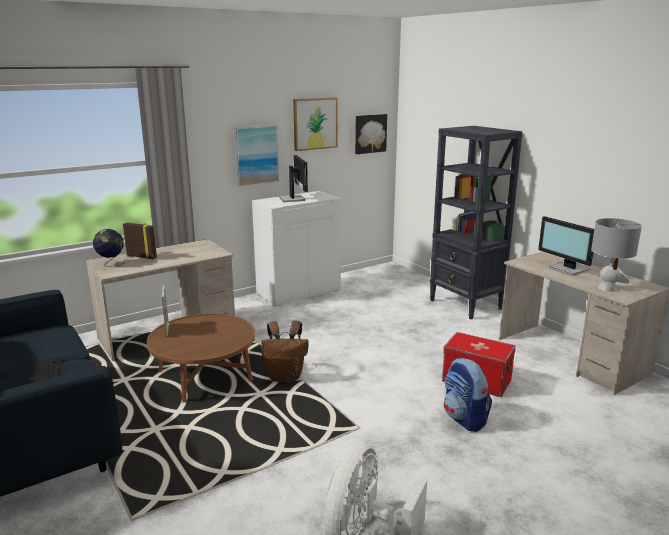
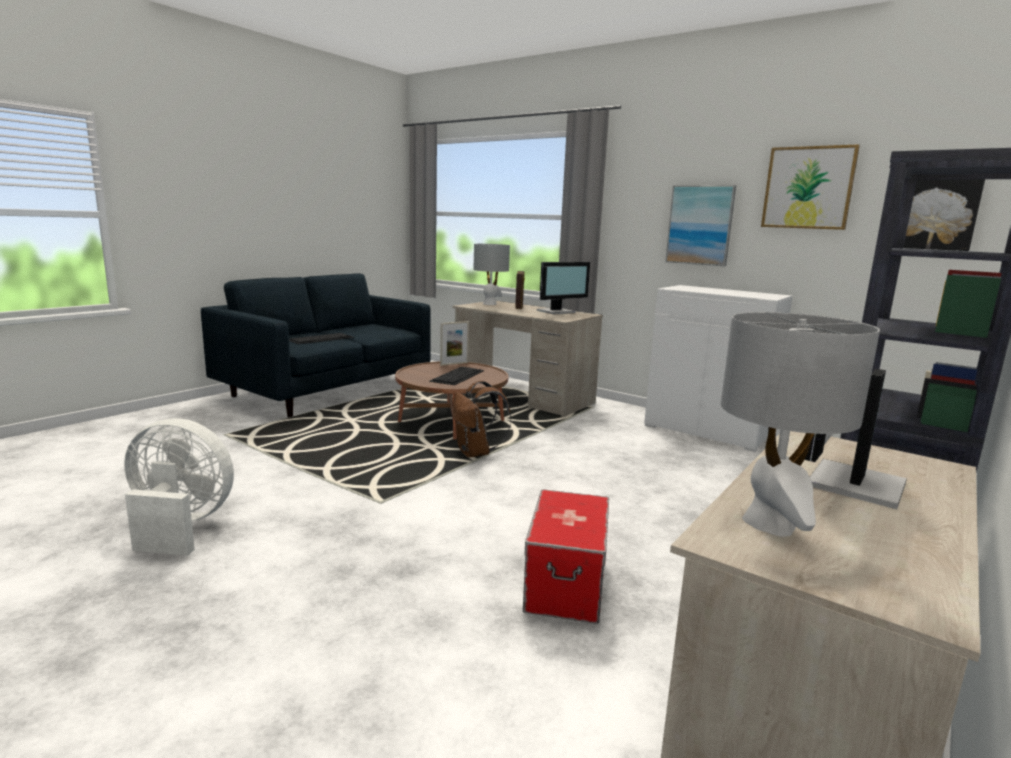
camera: 70 degrees right, 5 degrees down
(111, 264) = (490, 304): globe -> grey table lamp
(207, 333) = (457, 375): none -> keyboard
(293, 199) = (721, 291): monitor -> monitor (557, 312)
(464, 419) = (432, 577): backpack -> none

